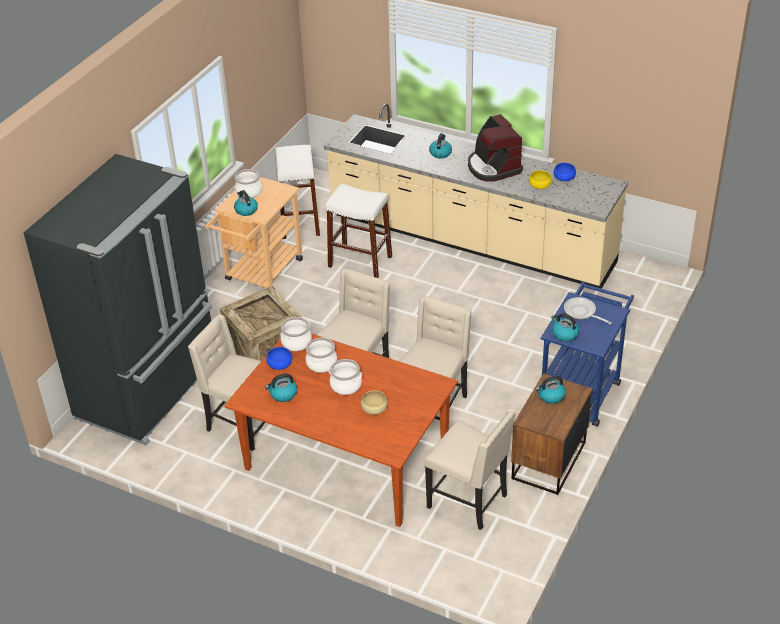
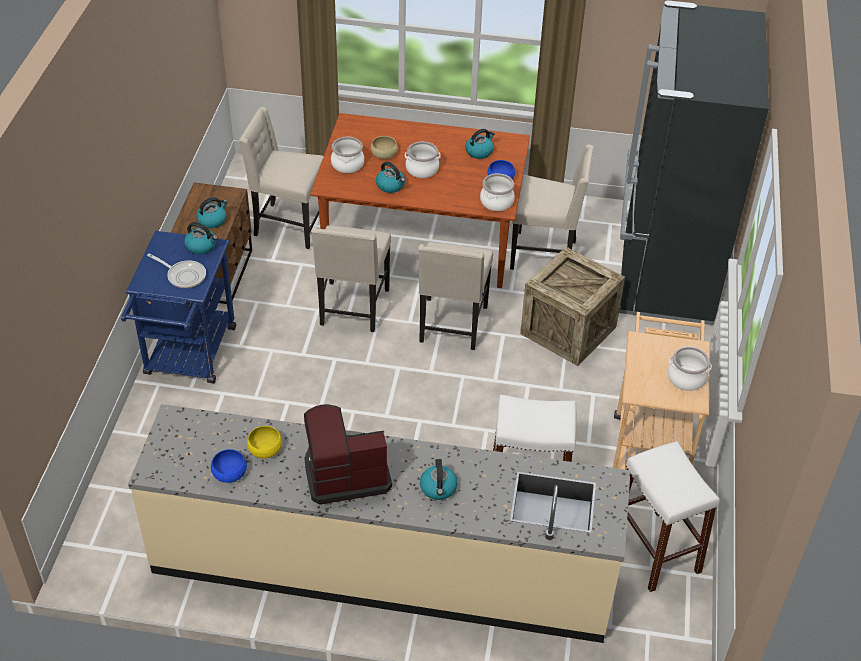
camera: 160 degrees right, 5 degrees up
(246, 210) = (667, 345): kettle -> kettle (391, 186)
(321, 363) = (458, 185): cooking pot -> cooking pot (348, 164)
(493, 167) = (345, 473): coffee machine -> coffee machine turned 60 degrees counterclockwise

